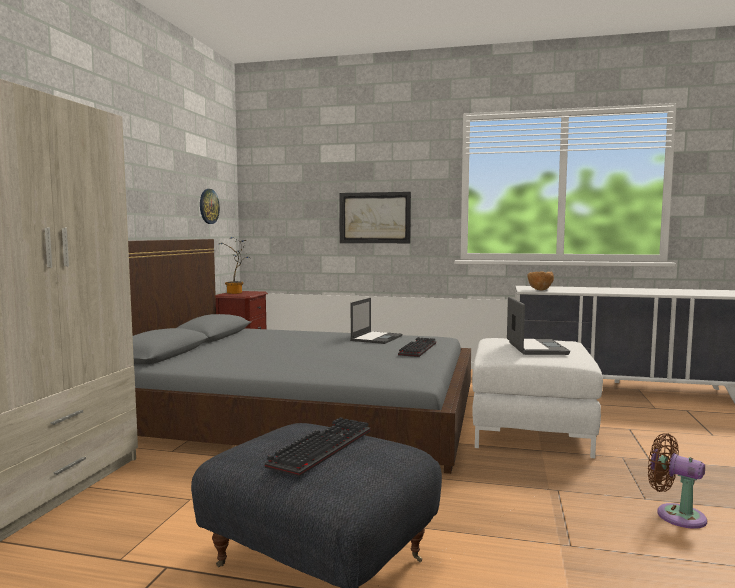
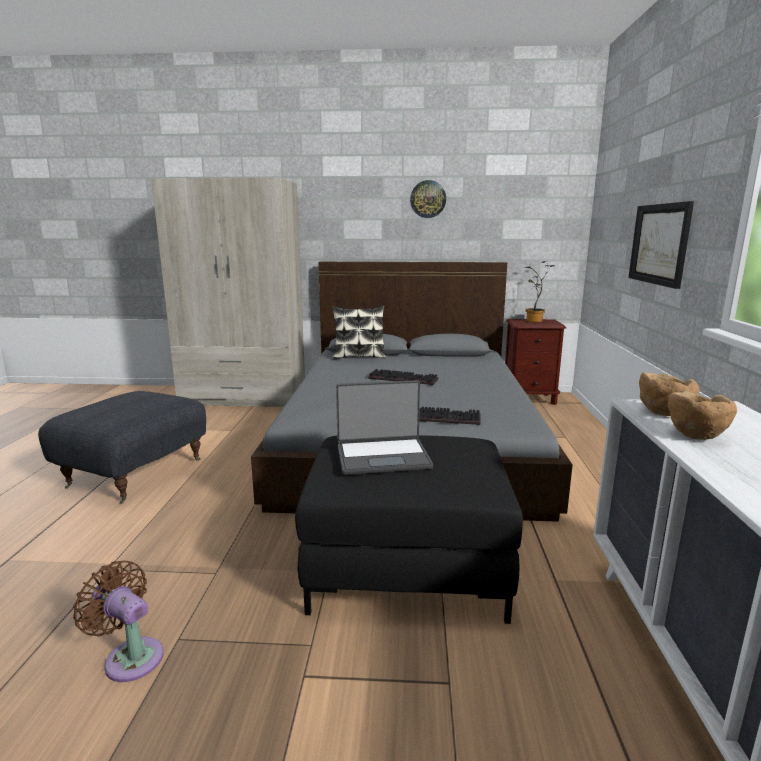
camera: 80 degrees right, 10 degrees up
(182, 357) = (359, 356): none -> pillow
(208, 206) = (519, 228): wall clock -> wall clock (428, 199)
(321, 447) = (124, 404): keyboard -> keyboard (404, 379)
(376, 338) = (491, 399): laptop -> none
(529, 428) = (408, 567): white ottoman -> black ottoman
(570, 290) = (695, 436): none -> brown bowl
(675, 515) = (130, 656): brown fan -> brown fan turned 90 degrees counterclockwise

